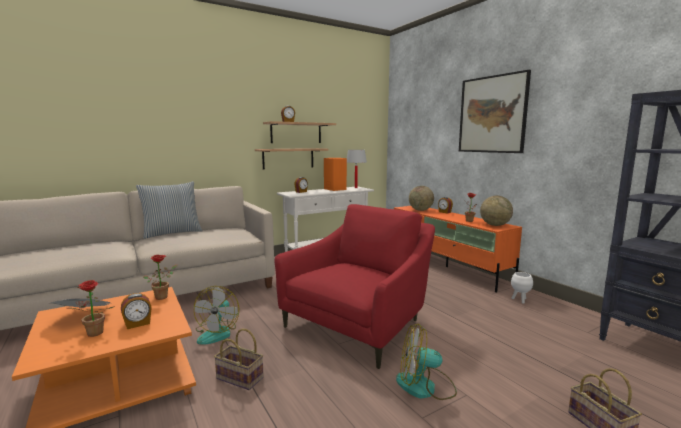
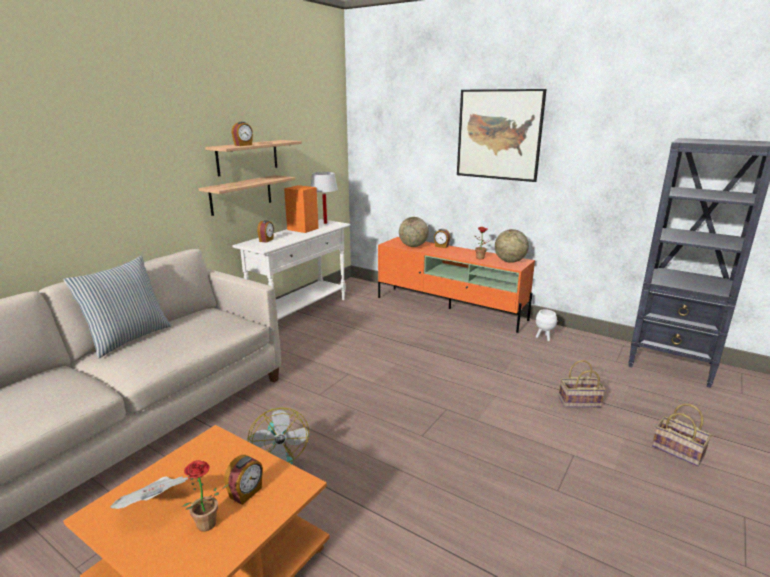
camera: 25 degrees left, 10 degrees up
(163, 296) = (225, 443): potted plant -> none
(238, 378) = (356, 511): basket -> basket (578, 402)
(360, 324) = (423, 404): red armchair -> none
(425, 386) = (536, 458): fan -> none

